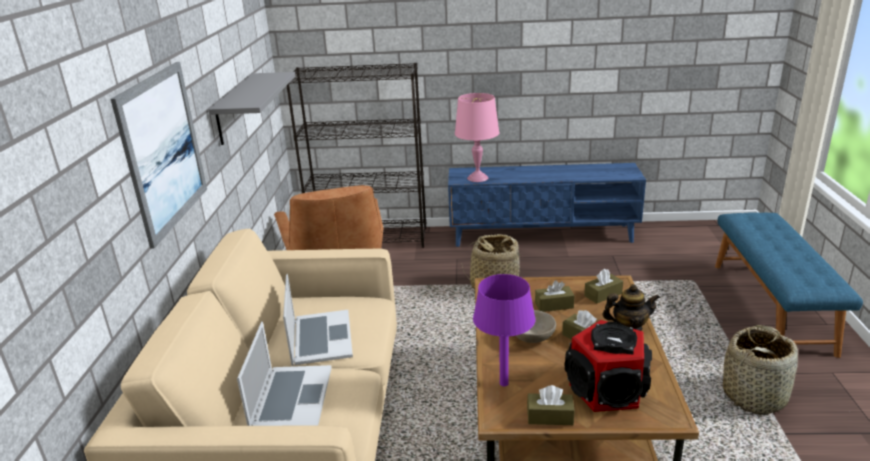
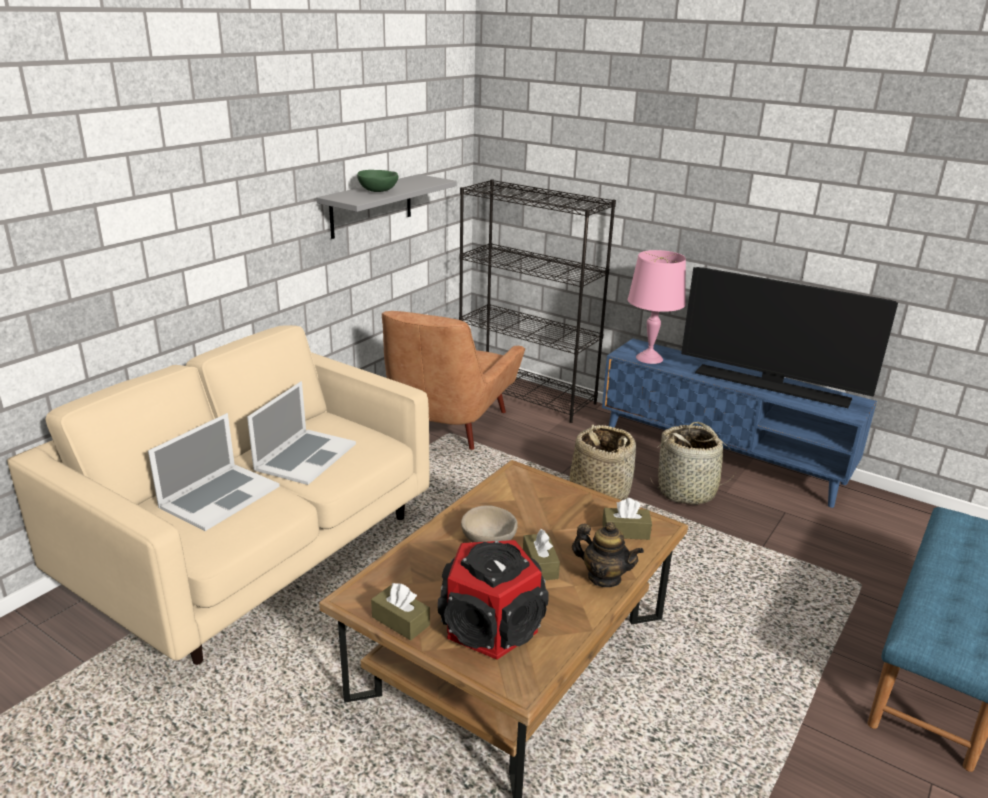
camera: 30 degrees right, 0 degrees up
(163, 150) = (220, 223): picture -> none
(251, 93) = (378, 191): none -> green bowl
(504, 383) = (402, 570): purple table lamp -> none
(554, 305) = (555, 519): brown tissue box -> none
(571, 172) = (772, 386): none -> television
(754, 396) = (776, 751): basket -> basket (687, 491)

